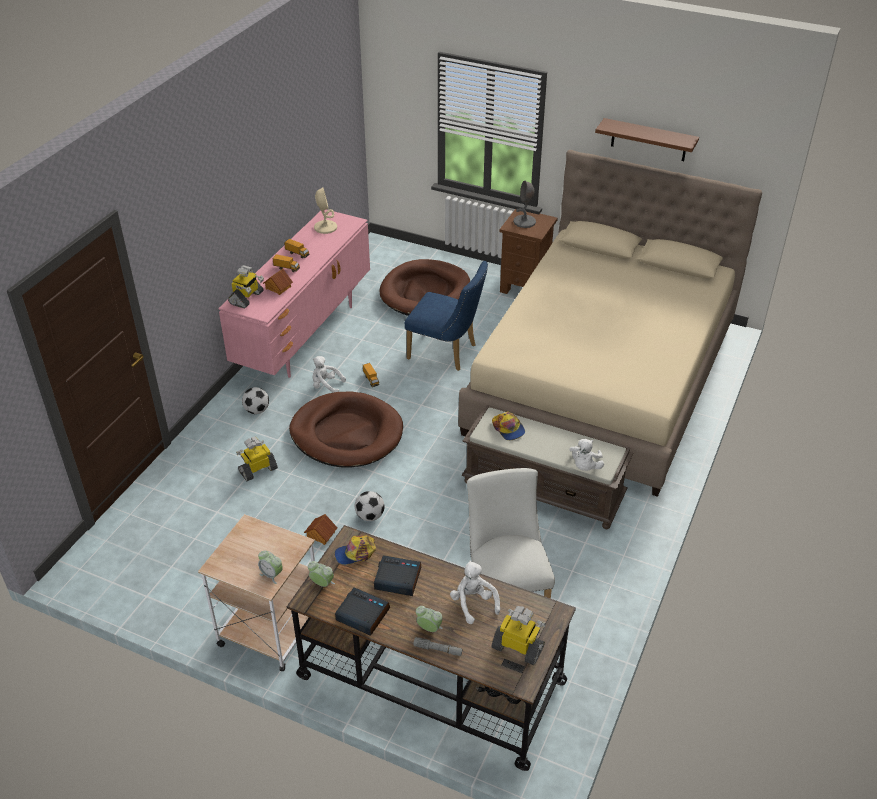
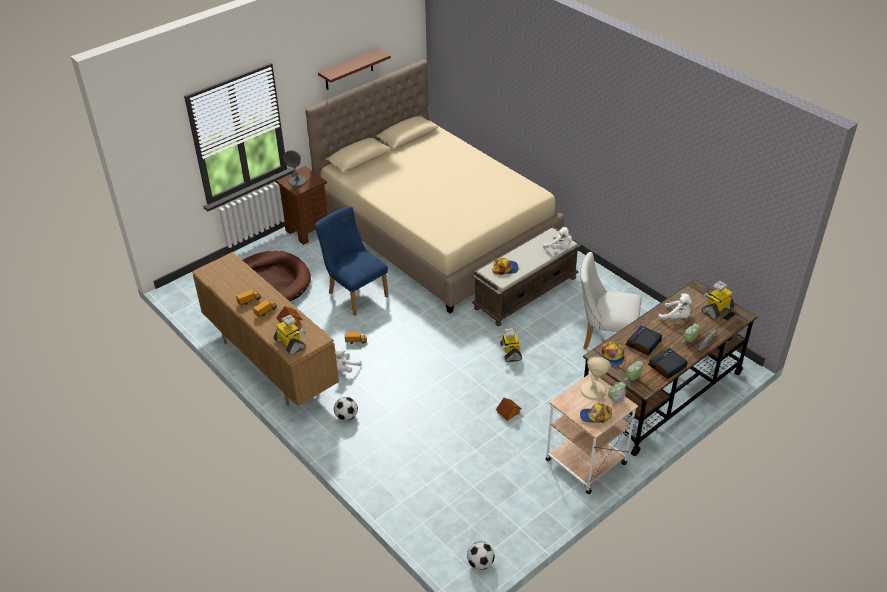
camera: 65 degrees left, 0 degrees up
(234, 562) = (595, 416): none -> cap
(258, 469) = (418, 432): toy robot -> toy robot (510, 352)
(305, 336) = (271, 364): pink dresser -> brown dresser
(325, 227) = (223, 276): beige table lamp -> beige table lamp (592, 390)
(346, 433) = (409, 371): brown dog bed -> none
(370, 516) = (504, 382): football -> football (480, 563)
(447, 353) = (355, 293): blue chair -> blue chair turned 90 degrees counterclockwise
(473, 603) = (676, 317): white plush toy -> white plush toy turned 150 degrees counterclockwise

